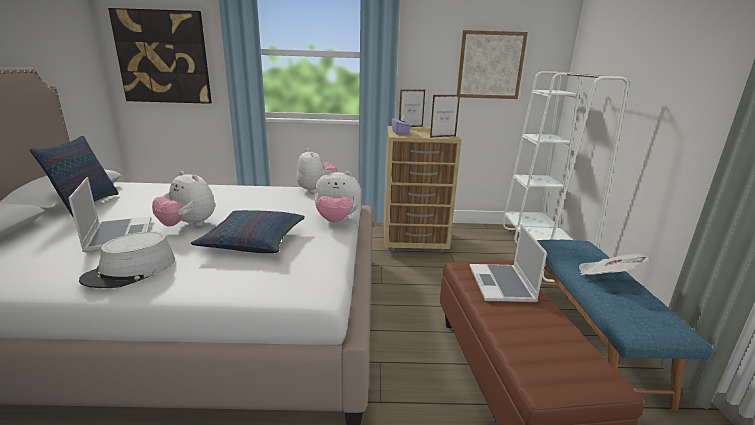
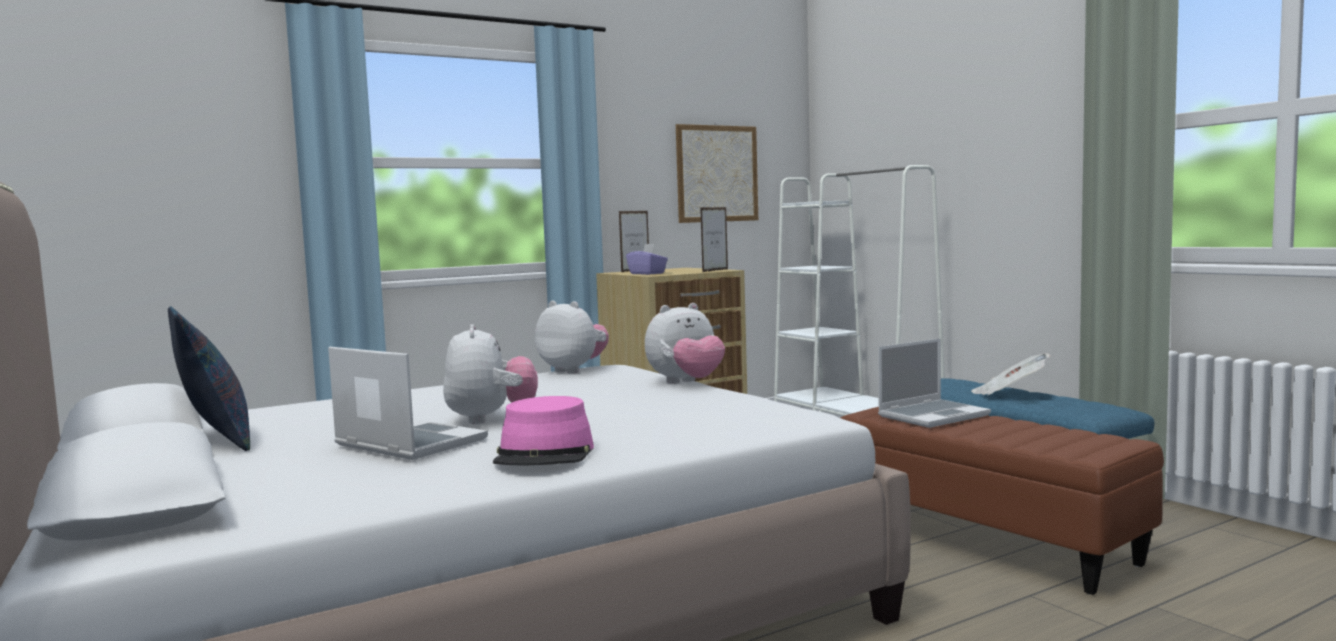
camera: 30 degrees left, 15 degrees down
(131, 270) = (545, 453): grey hat -> pink hat
(163, 57) = (149, 178): picture -> none
(188, 225) = (491, 419): plush toy -> plush toy turned 105 degrees counterclockwise
(253, 241) = (637, 409): blue pillow -> none
(502, 285) = (933, 415): laptop -> laptop turned 90 degrees counterclockwise

